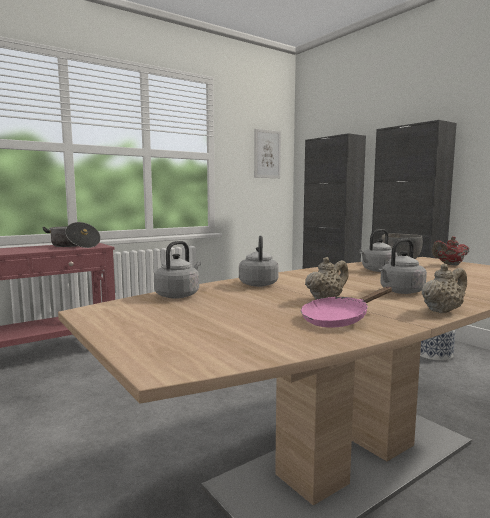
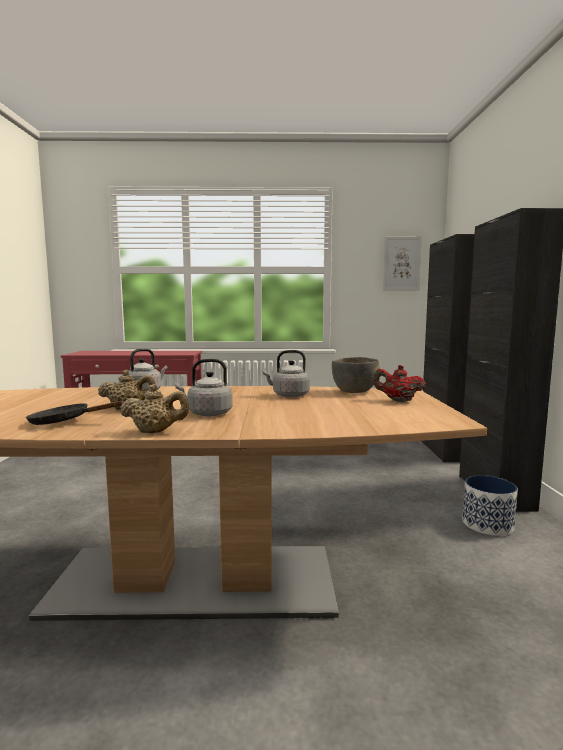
camera: 35 degrees right, 0 degrees up
(74, 246) = (172, 352): cooking pot -> none
(179, 295) = (68, 391): grey kettle -> none
(339, 320) = (65, 422): pink frying pan -> black frying pan

